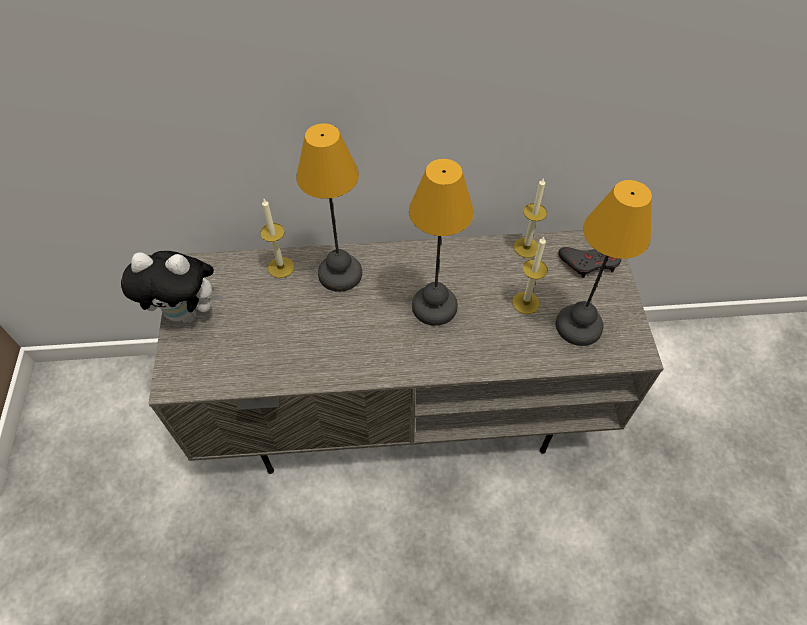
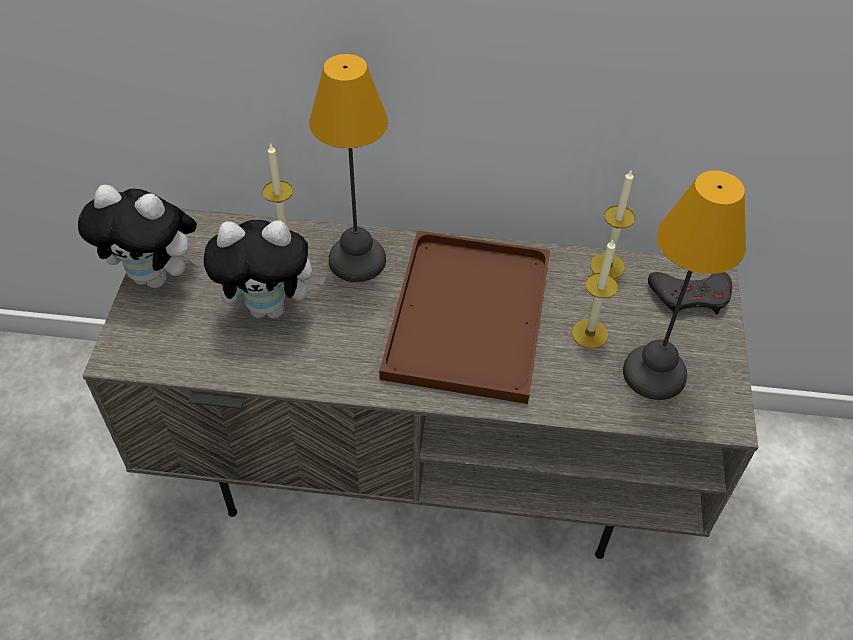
camera: 10 degrees right, 5 degrees down
(283, 322) = (271, 307): none -> plush toy
(436, 307) = (470, 319): table lamp -> brown tray

